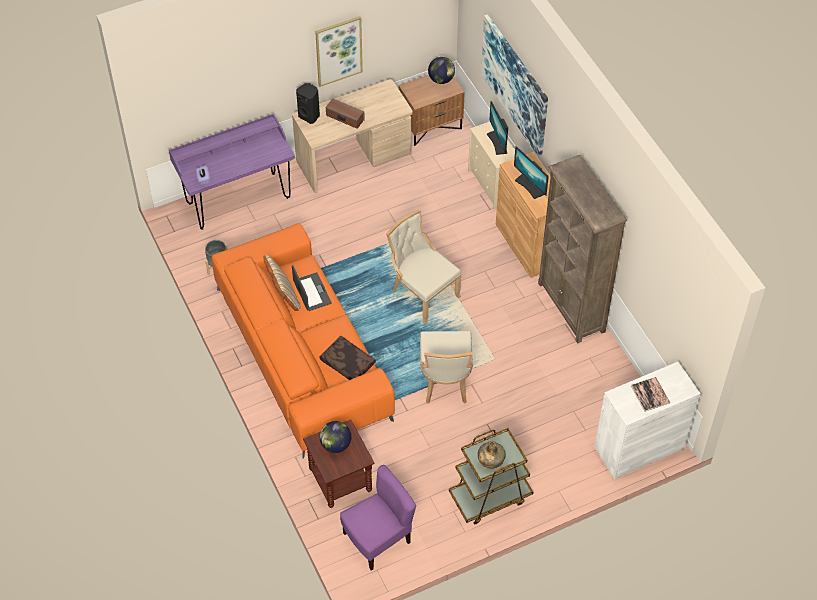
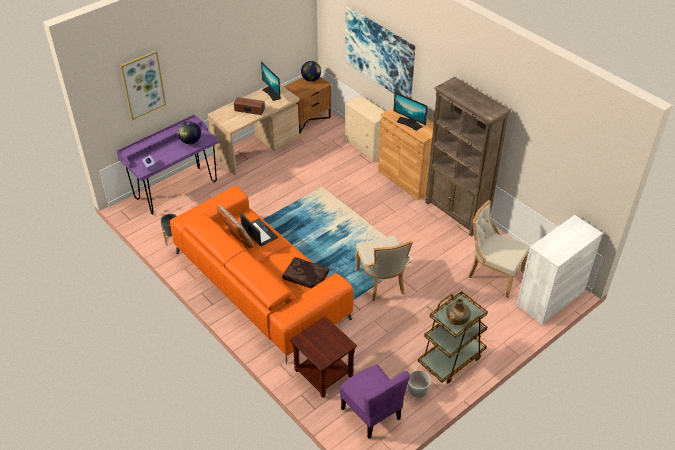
camera: 15 degrees left, 10 degrees down
(309, 116) = (221, 113): black speaker -> none
(336, 445) = (319, 338): globe -> globe (190, 141)
(338, 50) = (237, 56): picture -> picture (143, 85)
(377, 539) = (371, 413): purple chair -> purple chair turned 105 degrees clockwise
(422, 293) = (340, 225): beige chair -> beige chair (493, 274)
(438, 525) = (418, 391): none -> grey planter
(498, 142) = (369, 108): monitor -> monitor (272, 93)
(650, 394) = (565, 241): book -> none

